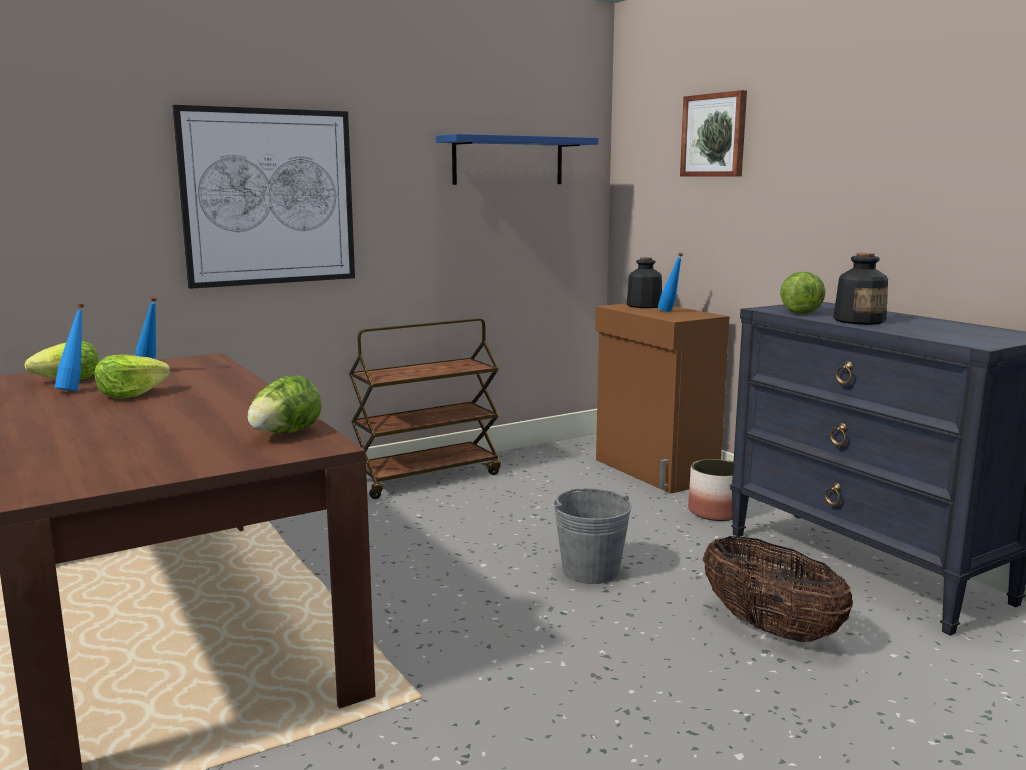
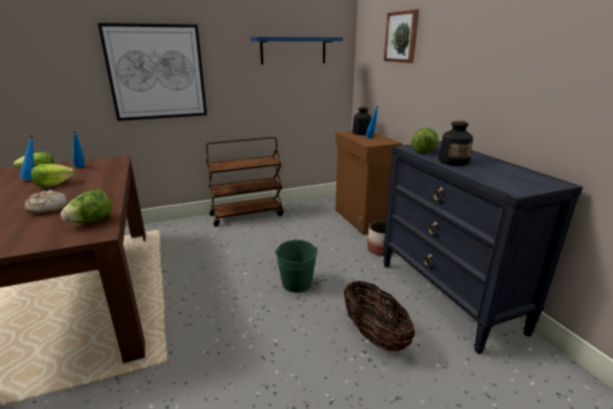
camera: 10 degrees right, 10 degrees up
(172, 423) = (47, 208): none -> bread
(590, 571) = (296, 283): grey bucket -> green bucket

